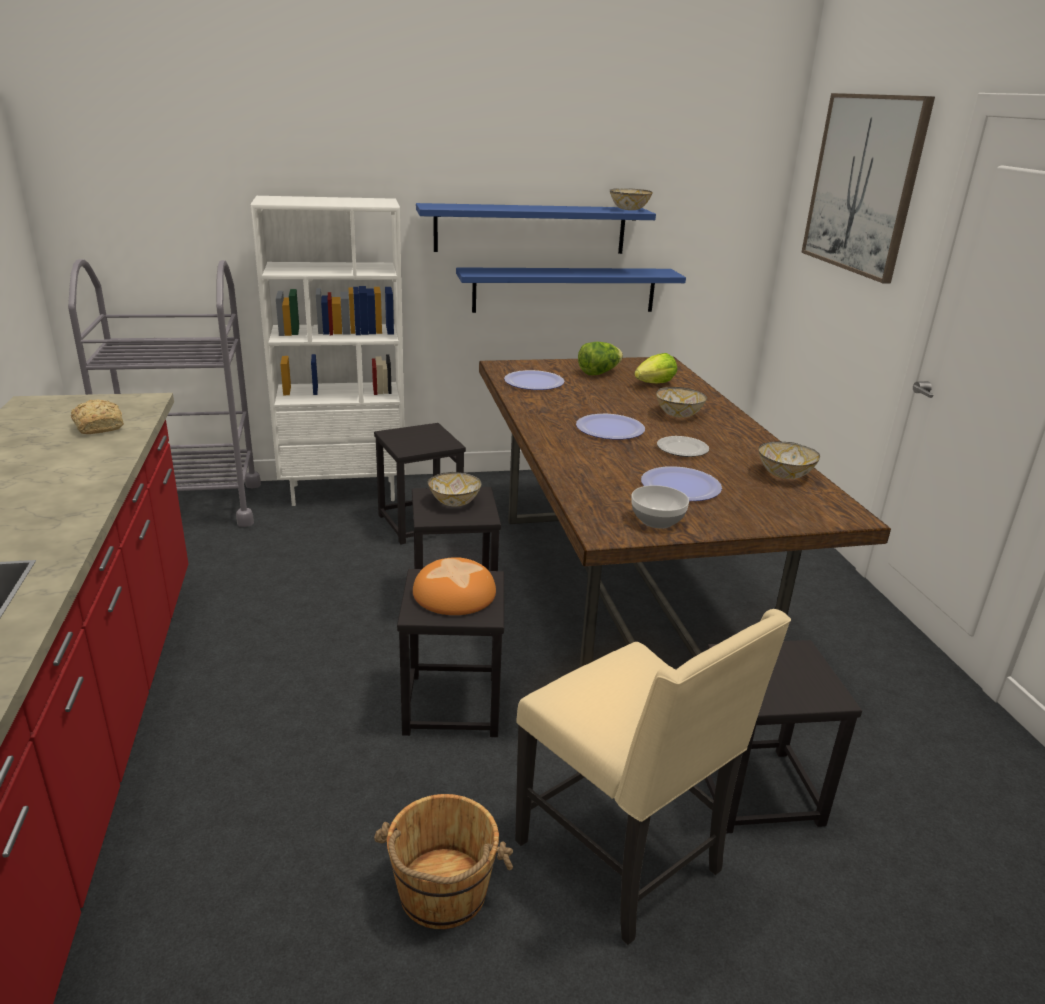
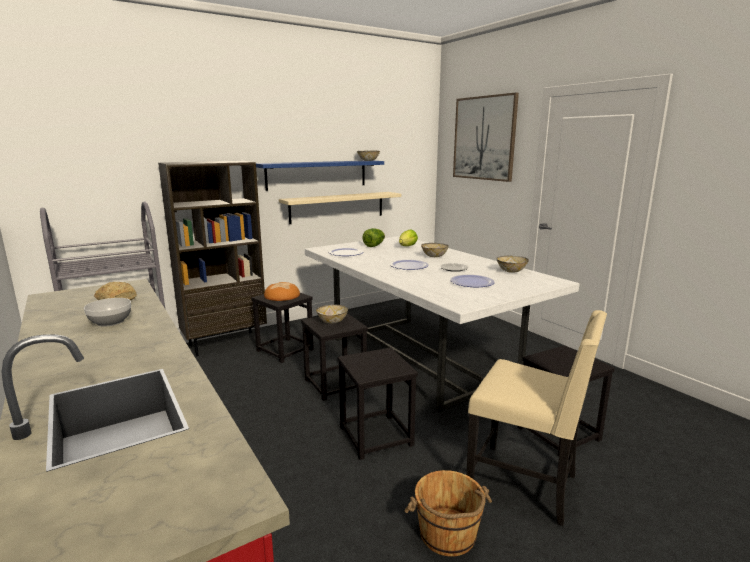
camera: 20 degrees left, 10 degrees down
(344, 492) = (225, 343): white bookcase -> brown bookcase
(453, 594) = (375, 363): bread -> bread (281, 296)
(564, 290) = (337, 207): blue shelf -> beige shelf
(623, 584) = (419, 356): brown dining table -> white dining table
(658, 521) = (479, 297): bowl -> bowl (111, 322)

